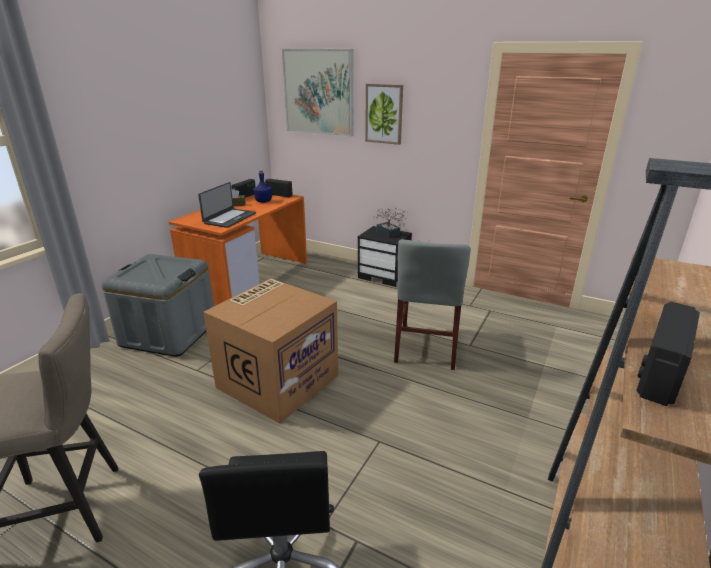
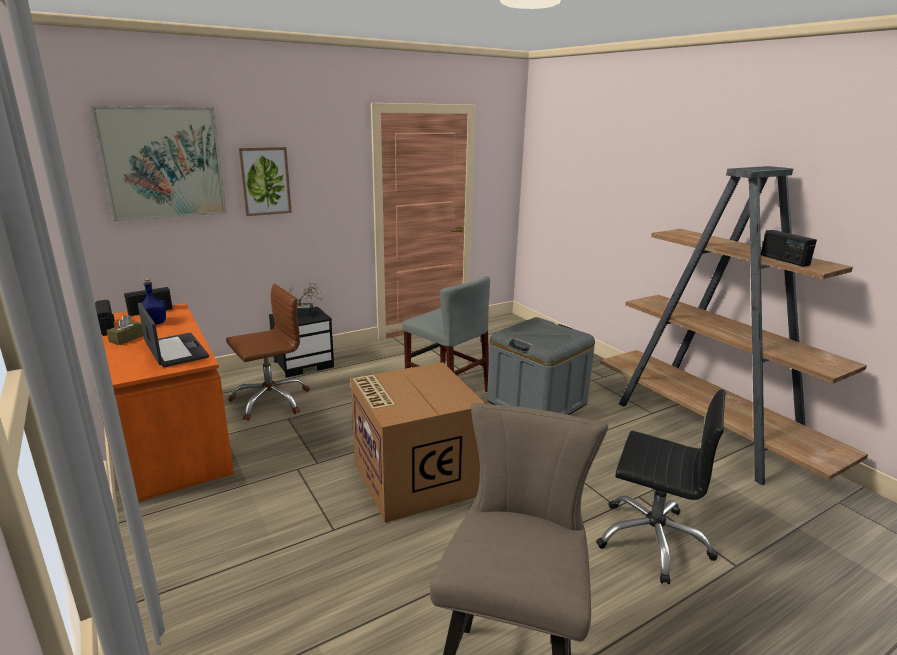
camera: 60 degrees left, 5 degrees down
(169, 333) = (213, 537): grey storage box -> grey storage box (536, 403)
(322, 286) = (270, 400): none -> brown office chair

